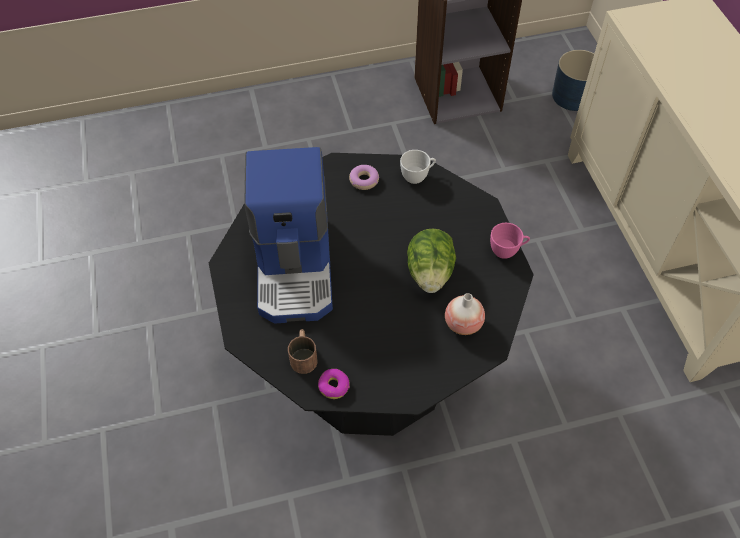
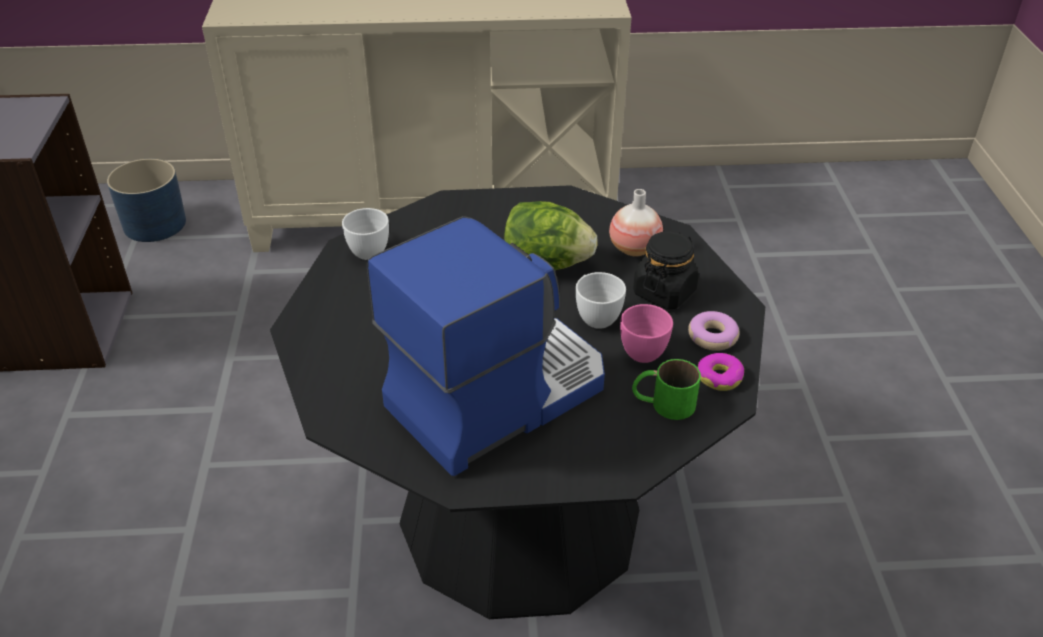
camera: 80 degrees left, 15 degrees down
(296, 267) = (496, 394): coffee machine -> coffee machine turned 45 degrees counterclockwise
(303, 355) = (663, 403): brown mug -> green mug
(364, 180) = (349, 301): donut -> donut (712, 336)
(380, 308) = (595, 316): none -> white cup
(417, 347) = (664, 292): none -> black jar
(507, 251) = (529, 197): pink cup -> pink cup (643, 349)

